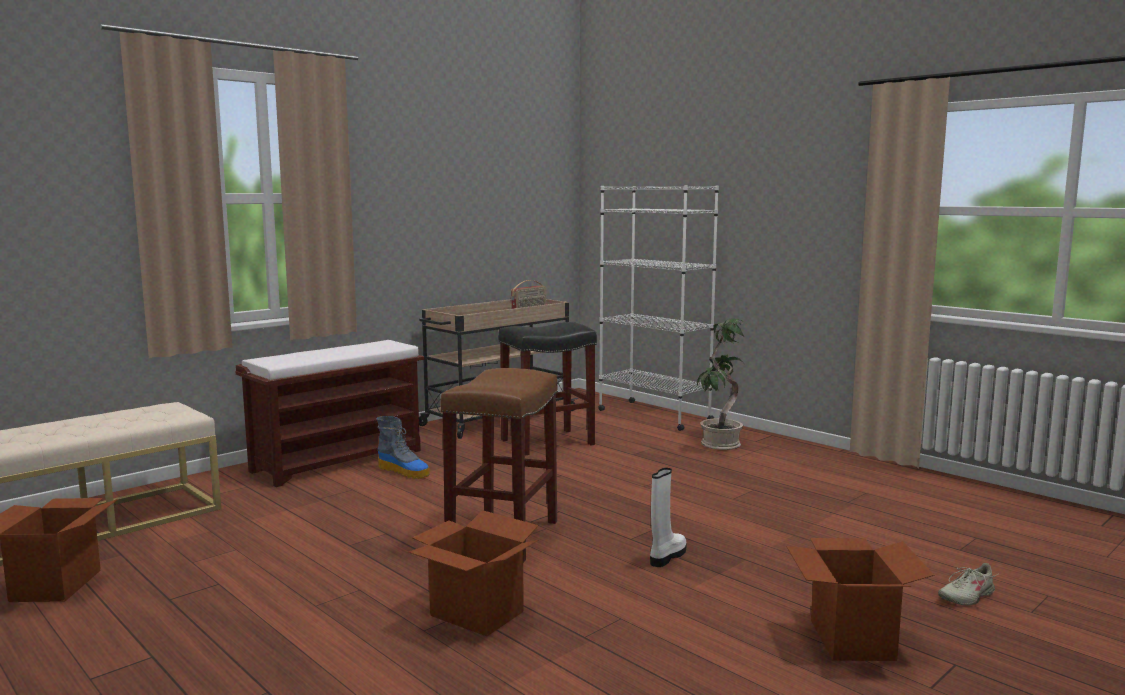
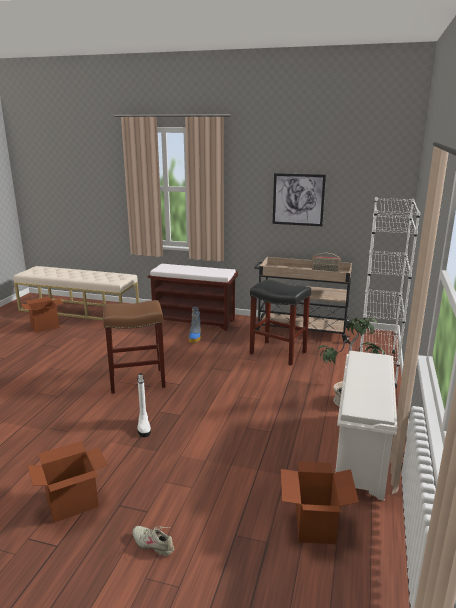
camera: 60 degrees right, 10 degrees up
(453, 207) = (298, 199): none -> picture
(476, 613) = (56, 398): cardboard box -> cardboard box (314, 525)
(667, 556) = (143, 426): white boot -> white boot turned 75 degrees clockwise
(832, 464) = (361, 453): none -> white shoe rack

